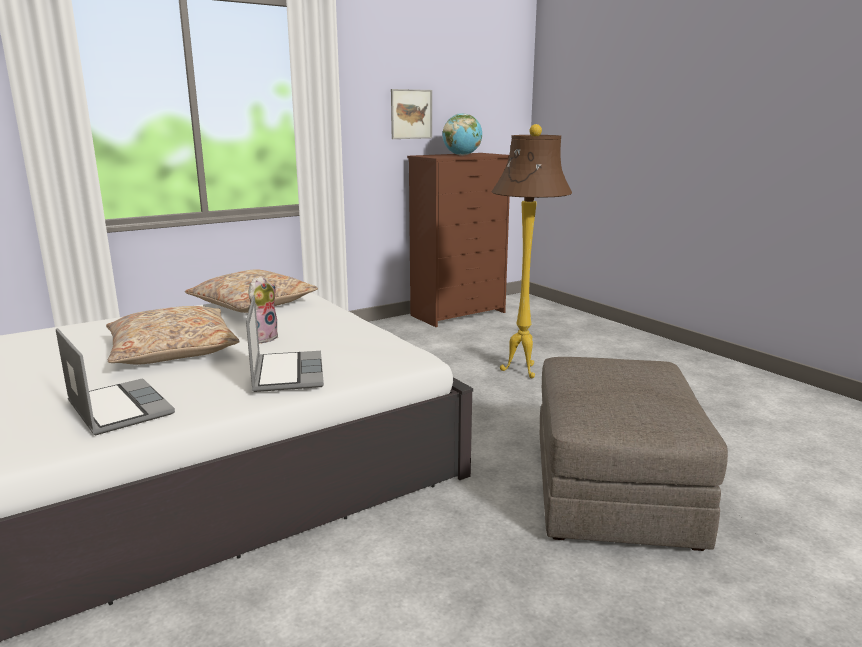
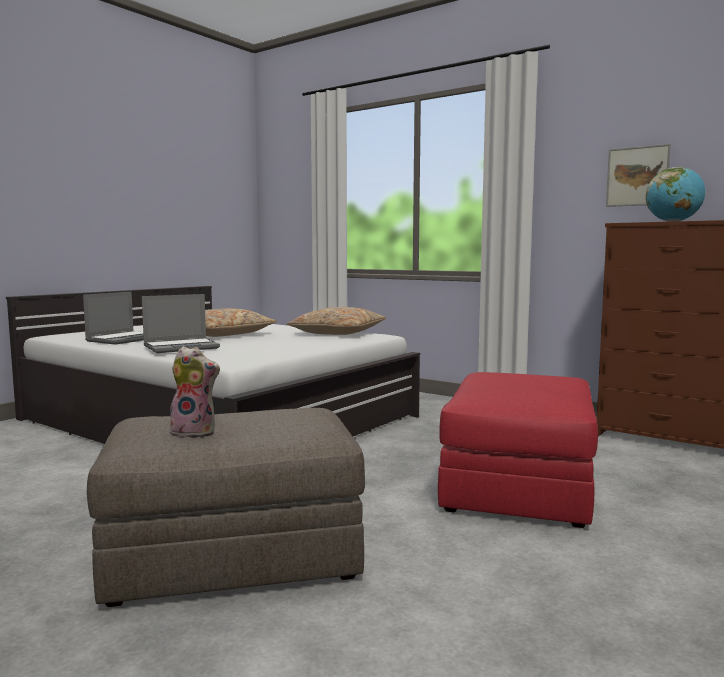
camera: 70 degrees right, 10 degrees down
(263, 338) = (259, 341): plush toy -> plush toy (195, 432)
(523, 372) = (518, 486): brown floor lamp -> red ottoman

